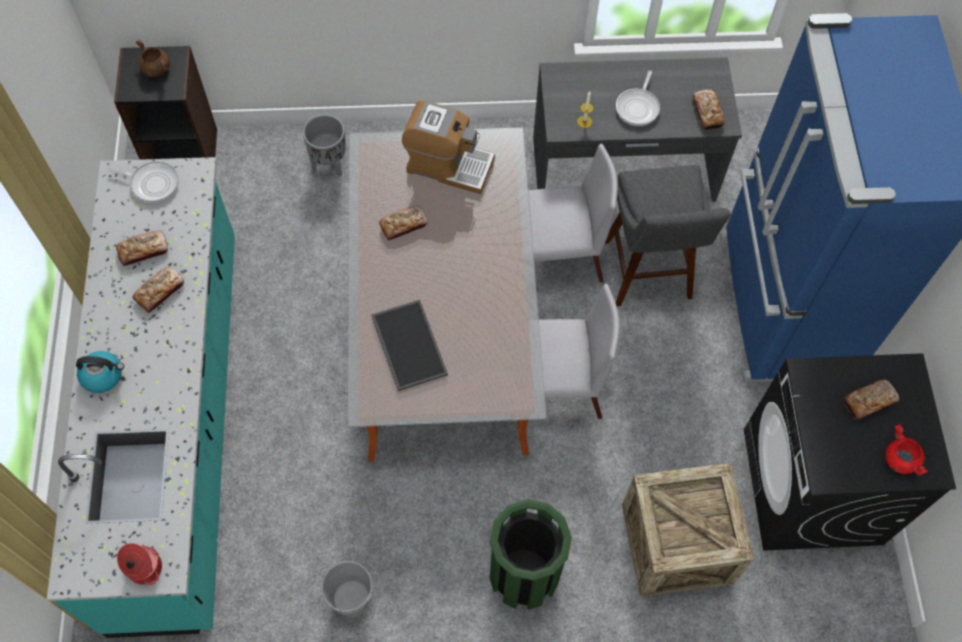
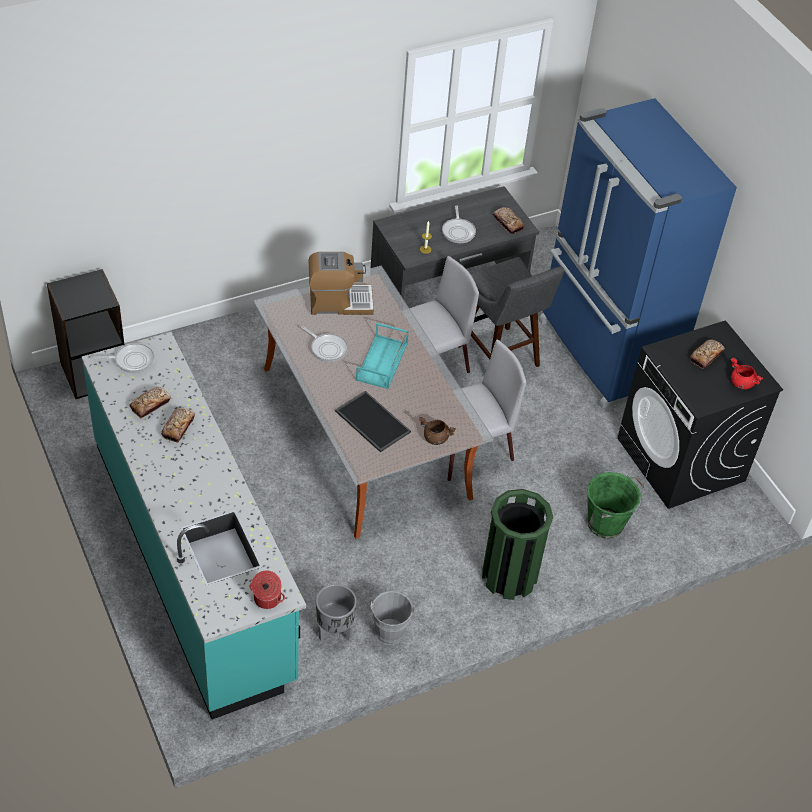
camera: 25 degrees left, 15 degrees down
(103, 375) = (165, 491): kettle -> none
(155, 69) = (84, 290): brown cooking pot -> brown cooking pot (435, 438)
(330, 164) = (219, 349): grey planter -> grey planter (334, 631)
(403, 225) = (327, 348): bread -> frying pan
(460, 265) = (382, 362): none -> turquoise tray
(676, 544) = (607, 523): crate -> green bucket

